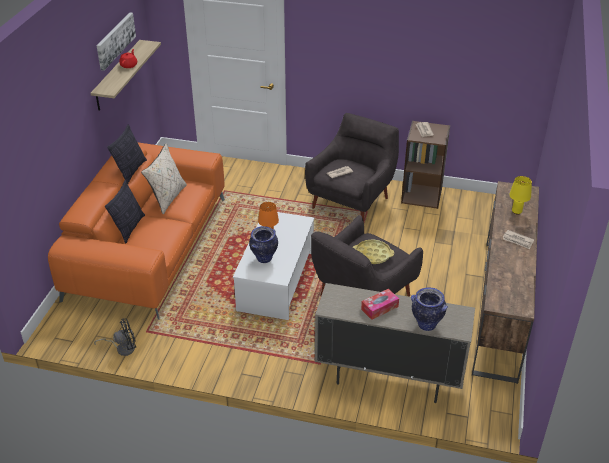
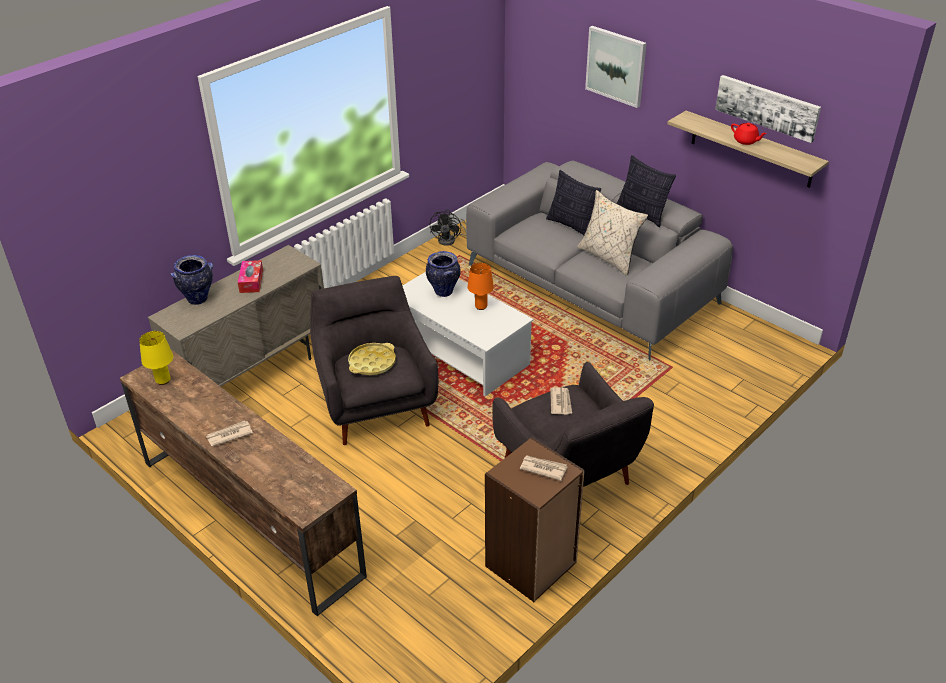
camera: 120 degrees right, 0 degrees up
(53, 113) = (616, 66): none -> picture
(148, 247) = (592, 284): orange sofa -> grey sofa
(516, 211) = (277, 467): yellow table lamp -> yellow table lamp (163, 380)

